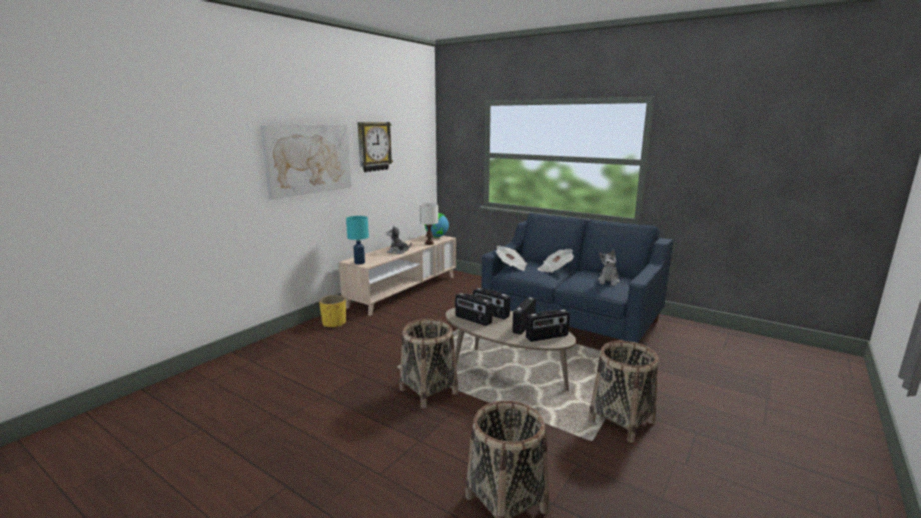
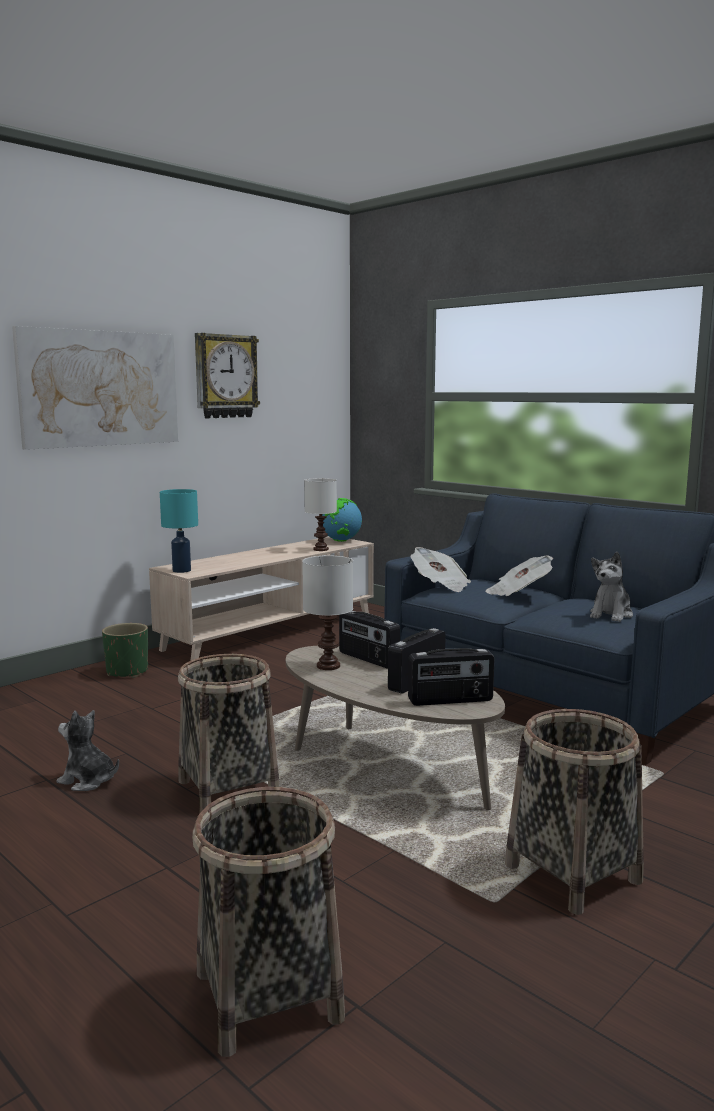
camera: 10 degrees right, 5 degrees down
(334, 323) = (128, 672): yellow planter -> green planter
(398, 252) = (257, 558): plush toy -> plush toy (88, 781)
(473, 320) = (329, 666): radio -> white table lamp

